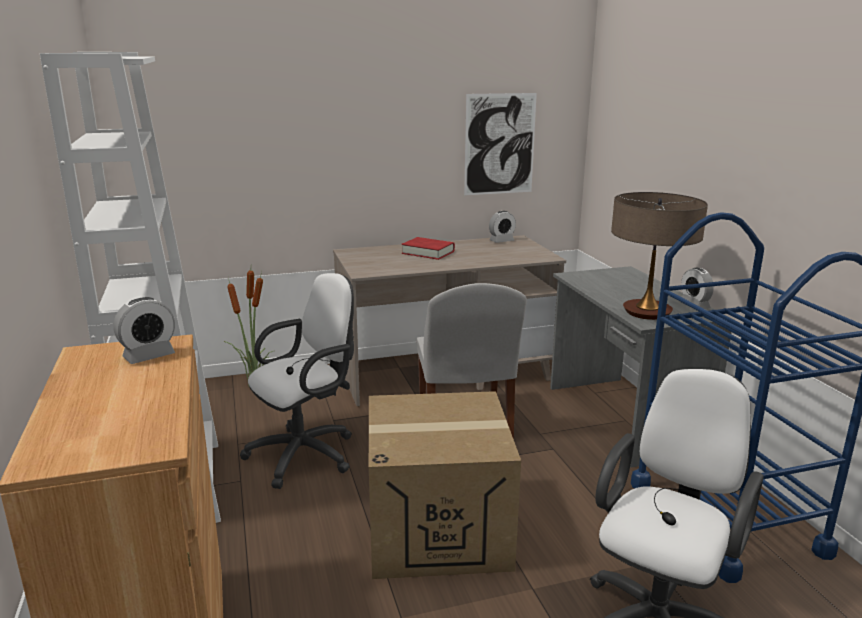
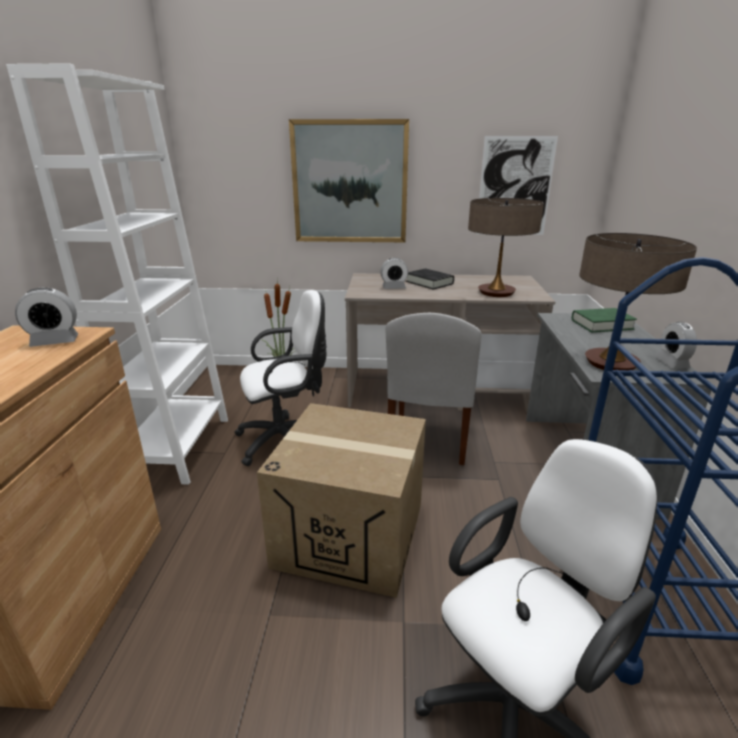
camera: 20 degrees right, 5 degrees up
(324, 147) = (350, 183): none -> picture
(428, 252) = (429, 282): red book -> black book
(501, 241) = (505, 279): alarm clock -> alarm clock (393, 287)
(504, 256) = (496, 292): none -> table lamp
(617, 278) = (601, 324): none -> green book

